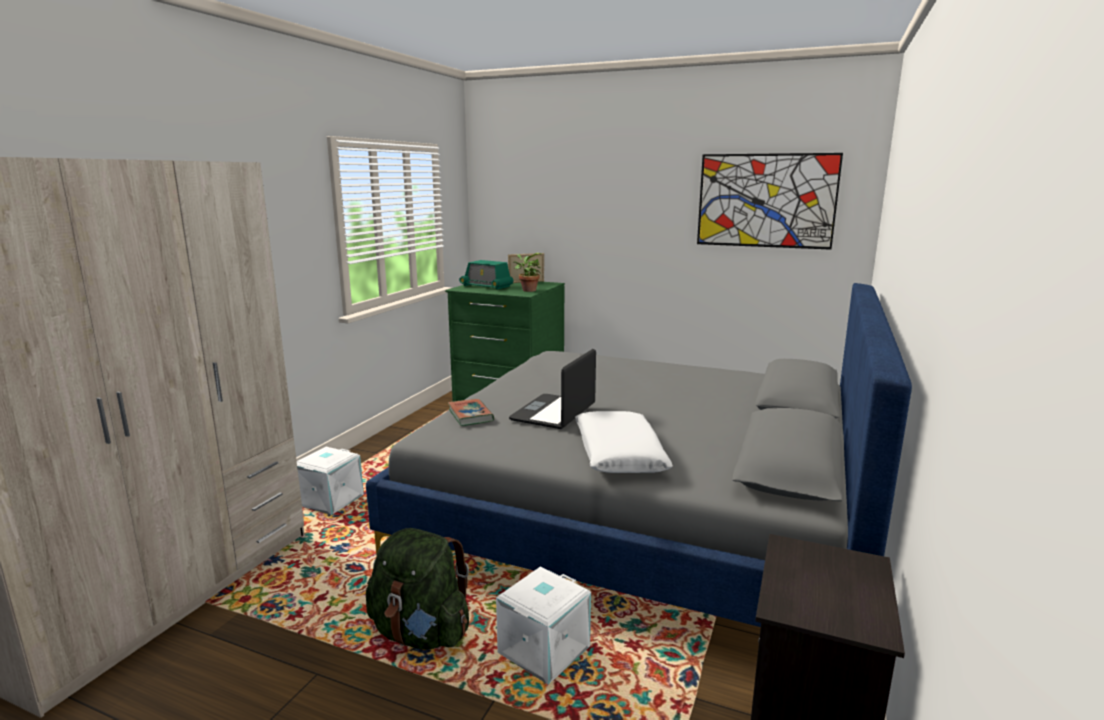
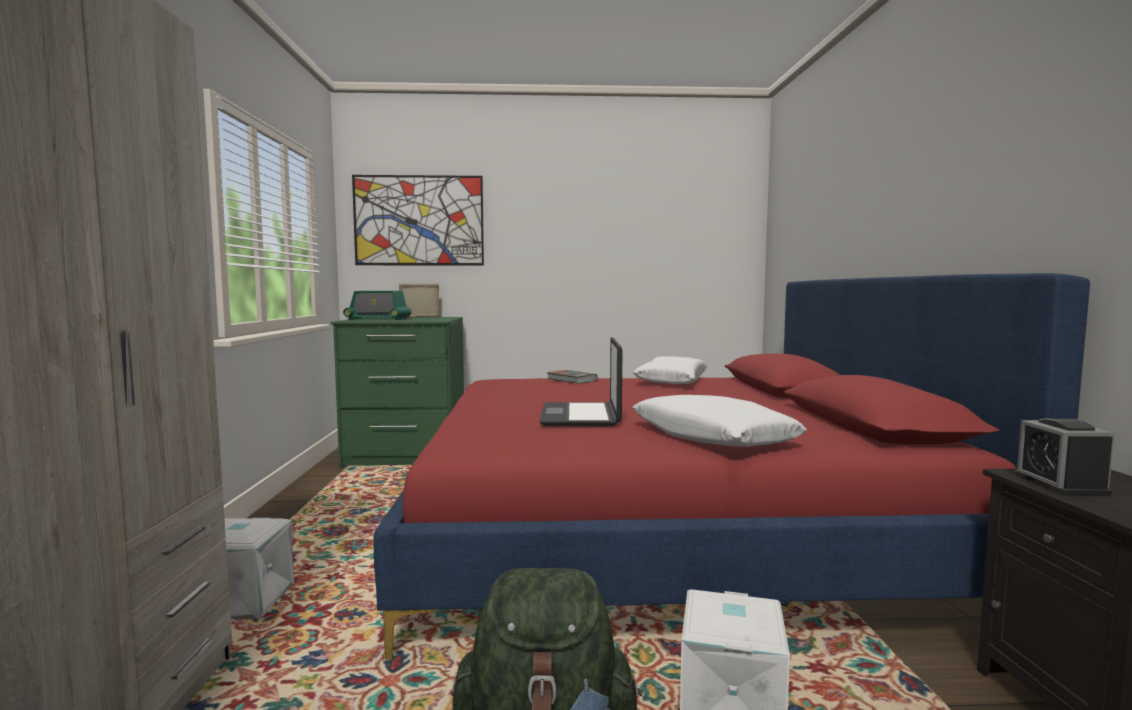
camera: 25 degrees left, 10 degrees down
(470, 415) = (484, 428): book -> book (572, 380)
(527, 290) = (434, 319): potted plant -> none
(643, 507) = (663, 528): grey bed -> red bed
(703, 374) = (671, 381): none -> white pillow
(765, 201) = (668, 224): picture -> picture (419, 220)
(797, 563) = (1060, 484): none -> alarm clock

